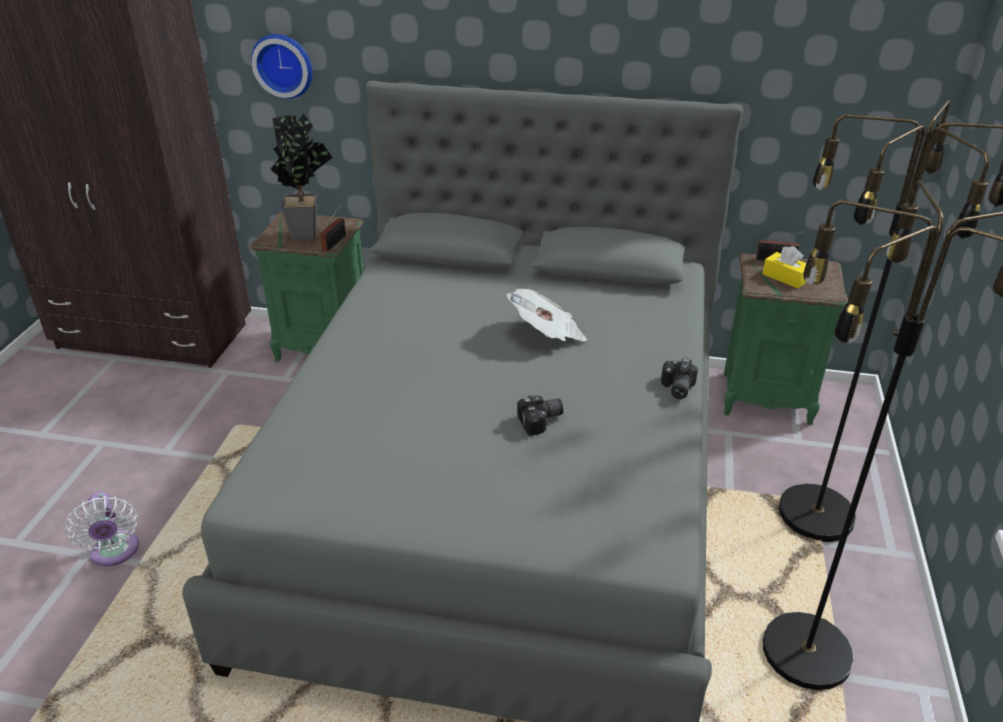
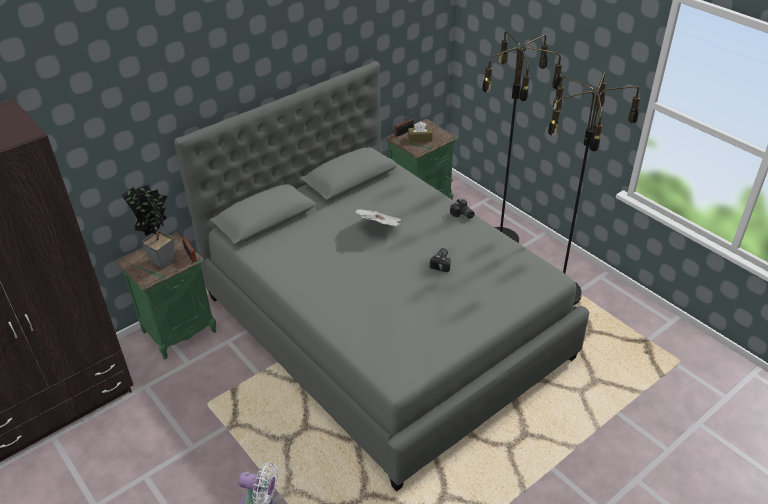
camera: 50 degrees left, 5 degrees up
(284, 65) = (104, 156): wall clock -> none
(785, 277) = (420, 139): yellow tissue box -> brown tissue box

